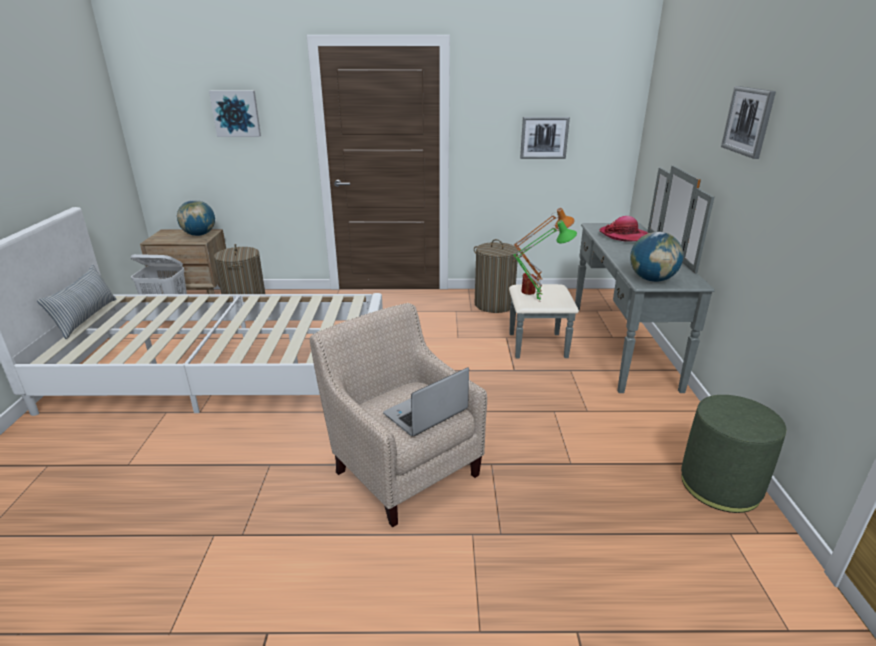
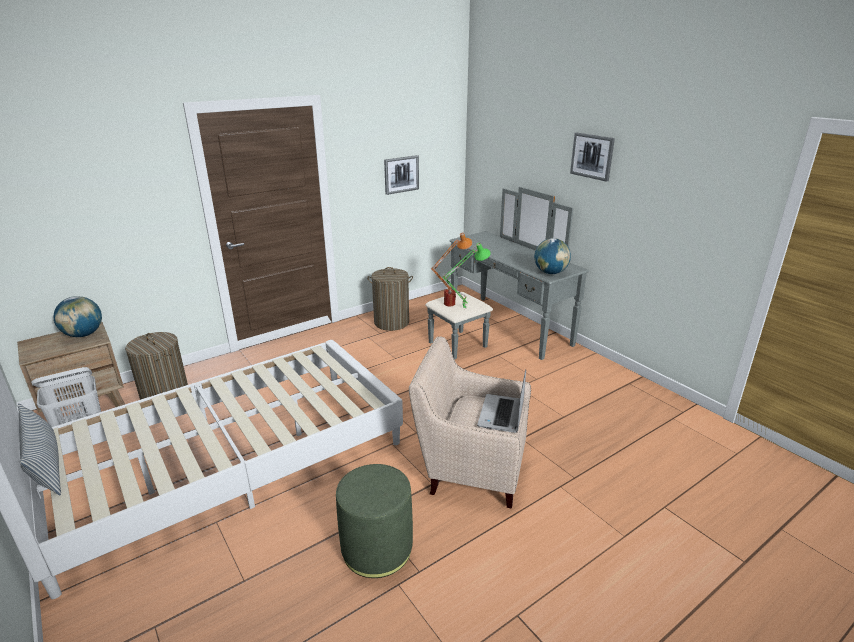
camera: 35 degrees left, 0 degrees up
(236, 113) = (108, 192): picture -> none
(624, 236) = (491, 243): hat -> none
(720, 485) = (644, 394): green ottoman -> green ottoman (377, 548)

